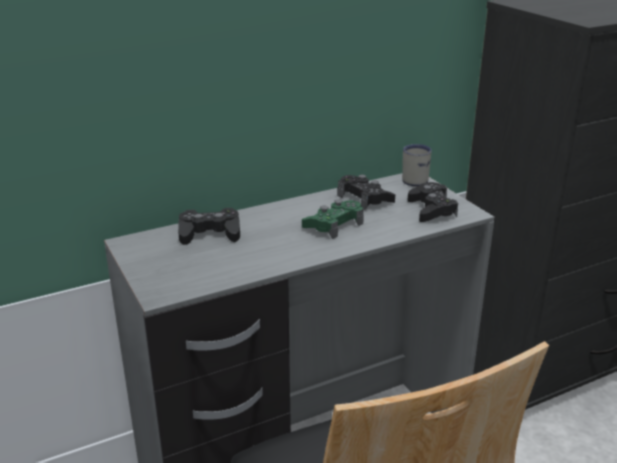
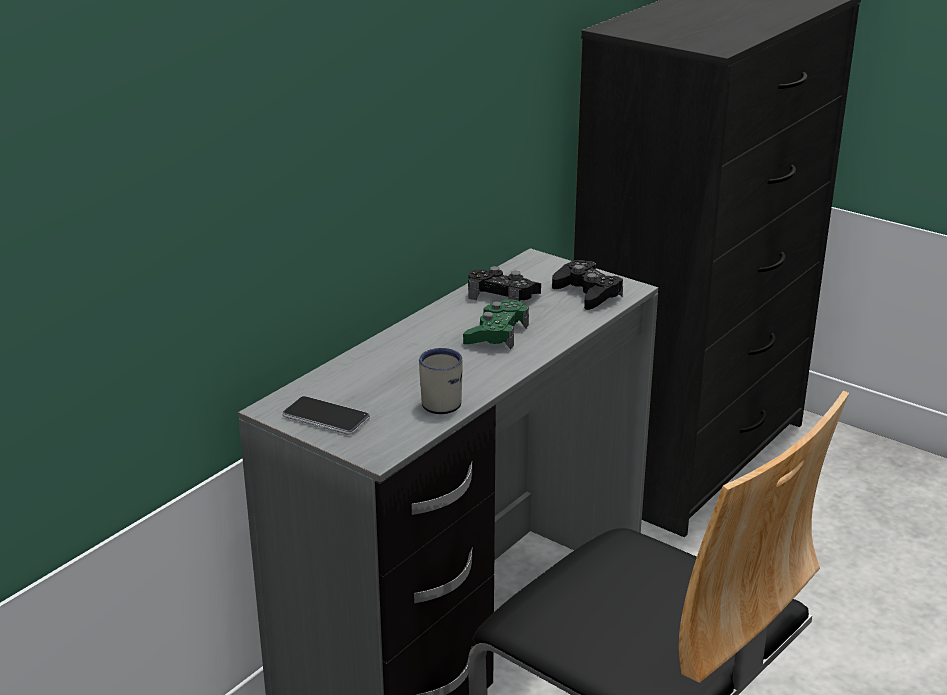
camera: 25 degrees left, 0 degrees up
(154, 257) = (326, 417): none -> phone
(210, 233) = (362, 375): black game controller -> none
(416, 179) = (540, 260): white mug -> white mug (441, 400)

